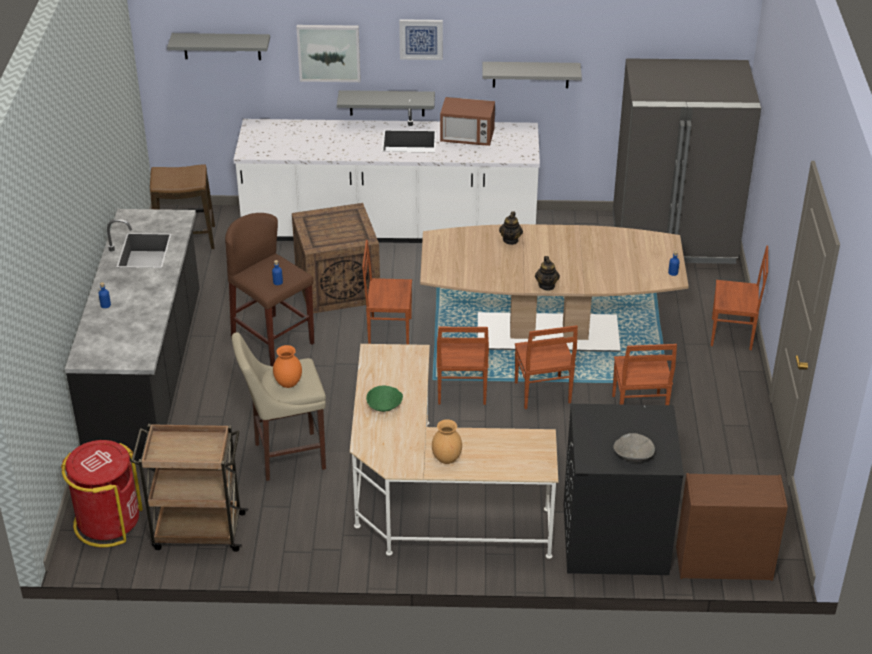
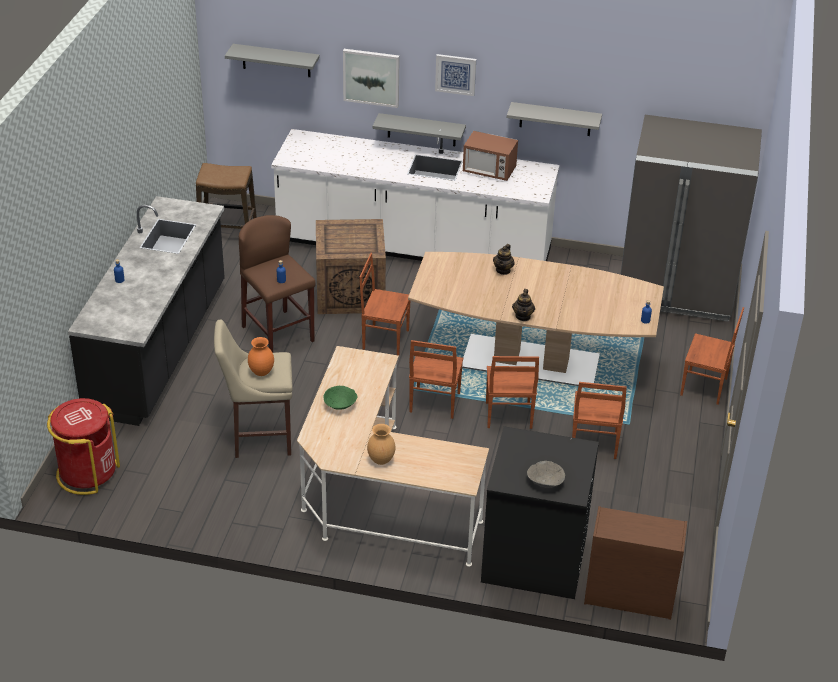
camera: 10 degrees right, 0 degrees up
(197, 531) = (162, 493): brown cart -> none

